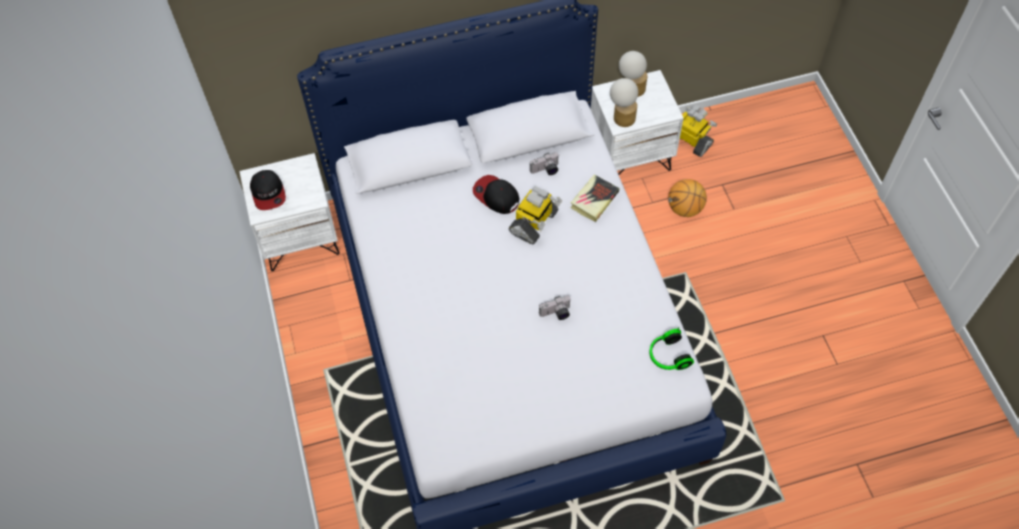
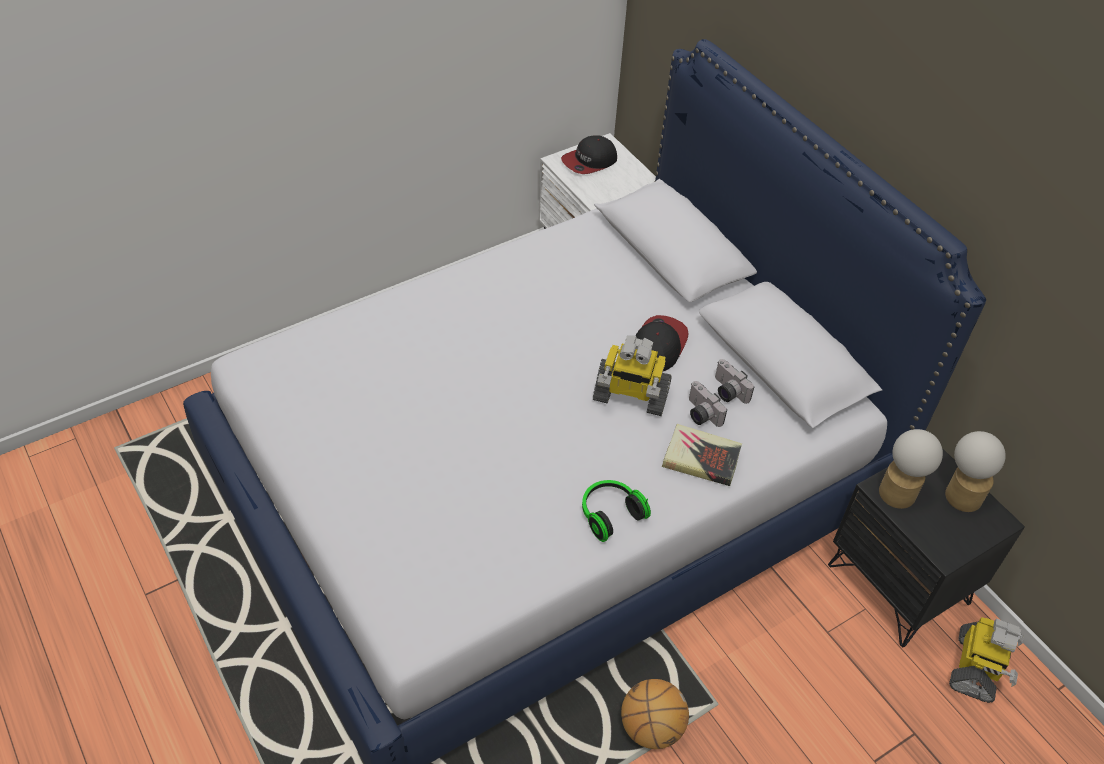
camera: 70 degrees right, 10 degrees down
(556, 314) = (486, 448): camera -> camera (700, 414)
(630, 155) = (899, 584): white nightstand -> black nightstand
(668, 356) = (452, 603): headphones -> headphones (609, 514)
(685, 208) = (838, 682): basketball -> basketball (651, 728)

